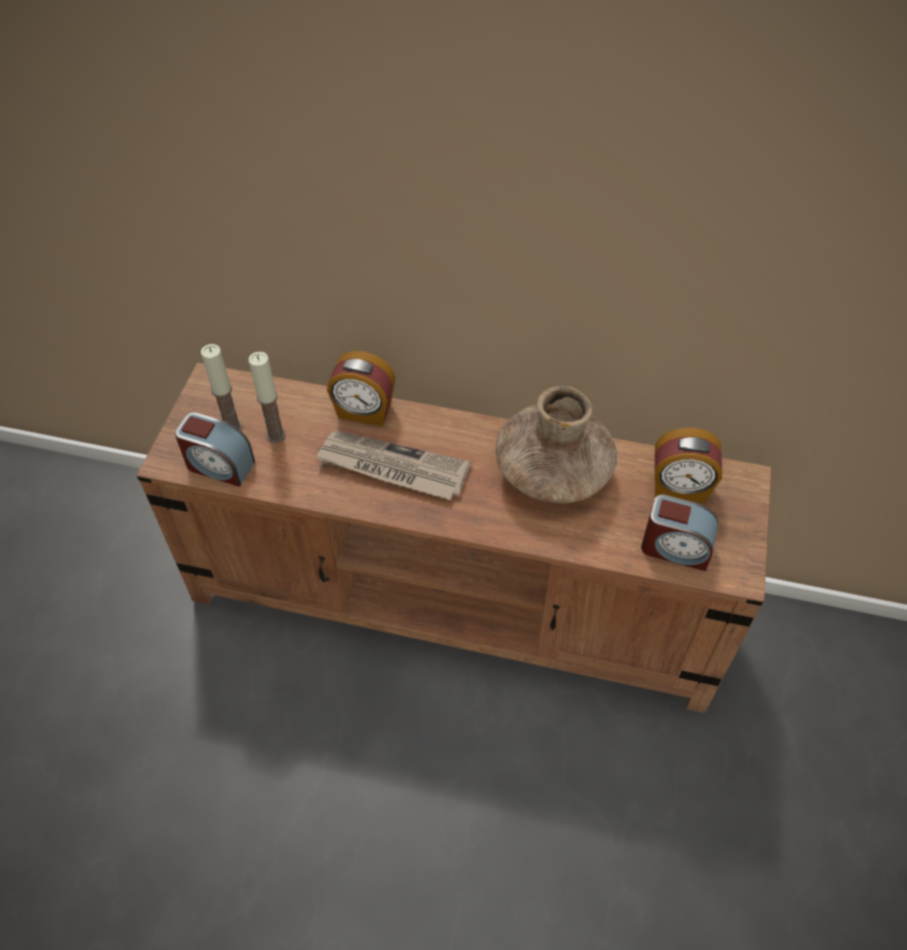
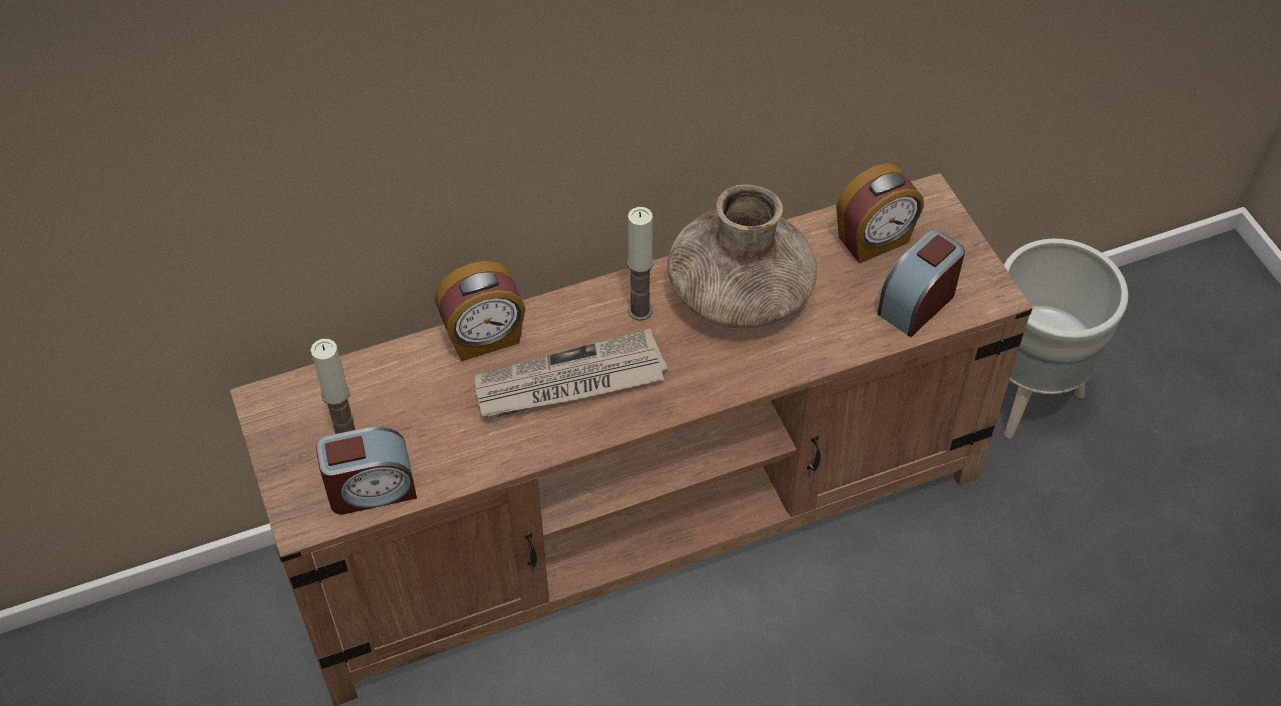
camera: 35 degrees left, 0 degrees up
(276, 435) = (406, 419): candle -> candle (640, 310)
(675, 548) = (917, 302): alarm clock -> alarm clock turned 150 degrees clockwise
(788, 677) = (1028, 395): none -> grey planter

